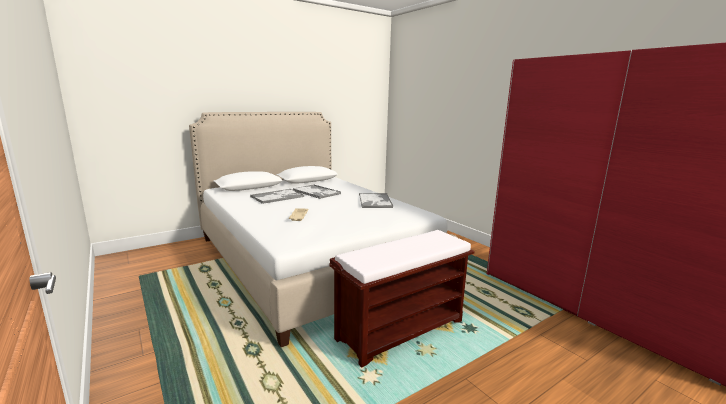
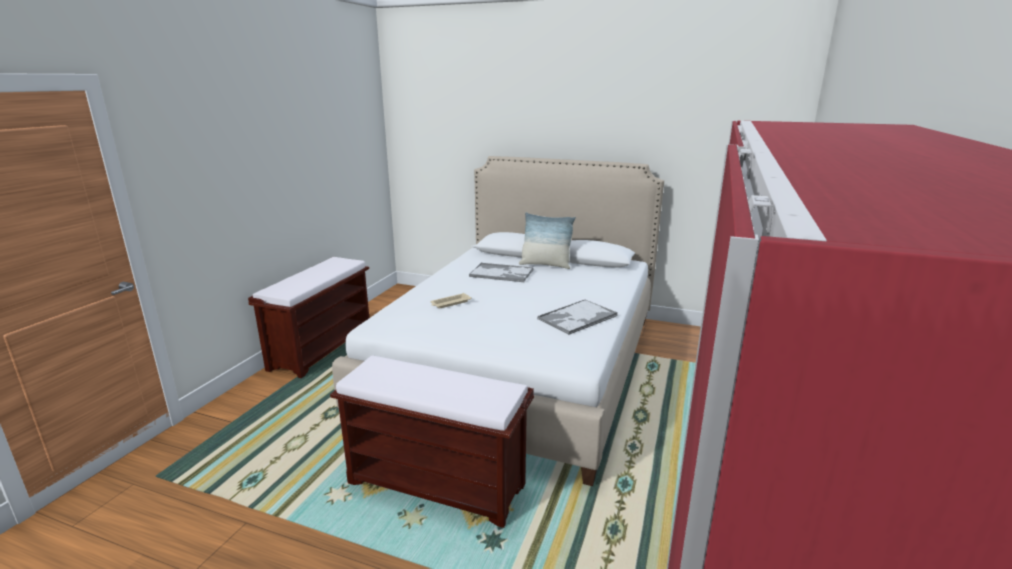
camera: 55 degrees right, 5 degrees up
(127, 324) = (322, 347): none -> brown bench
(288, 187) = (545, 265): none -> pillow
(317, 192) = (553, 281): tray -> none

